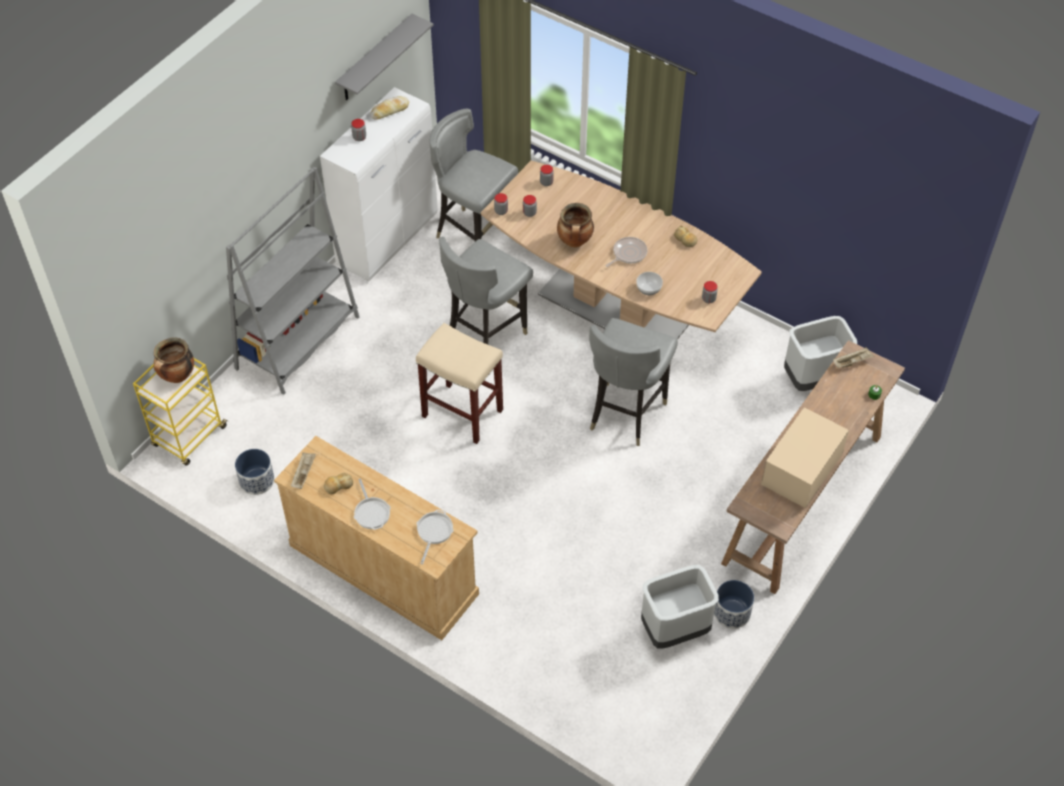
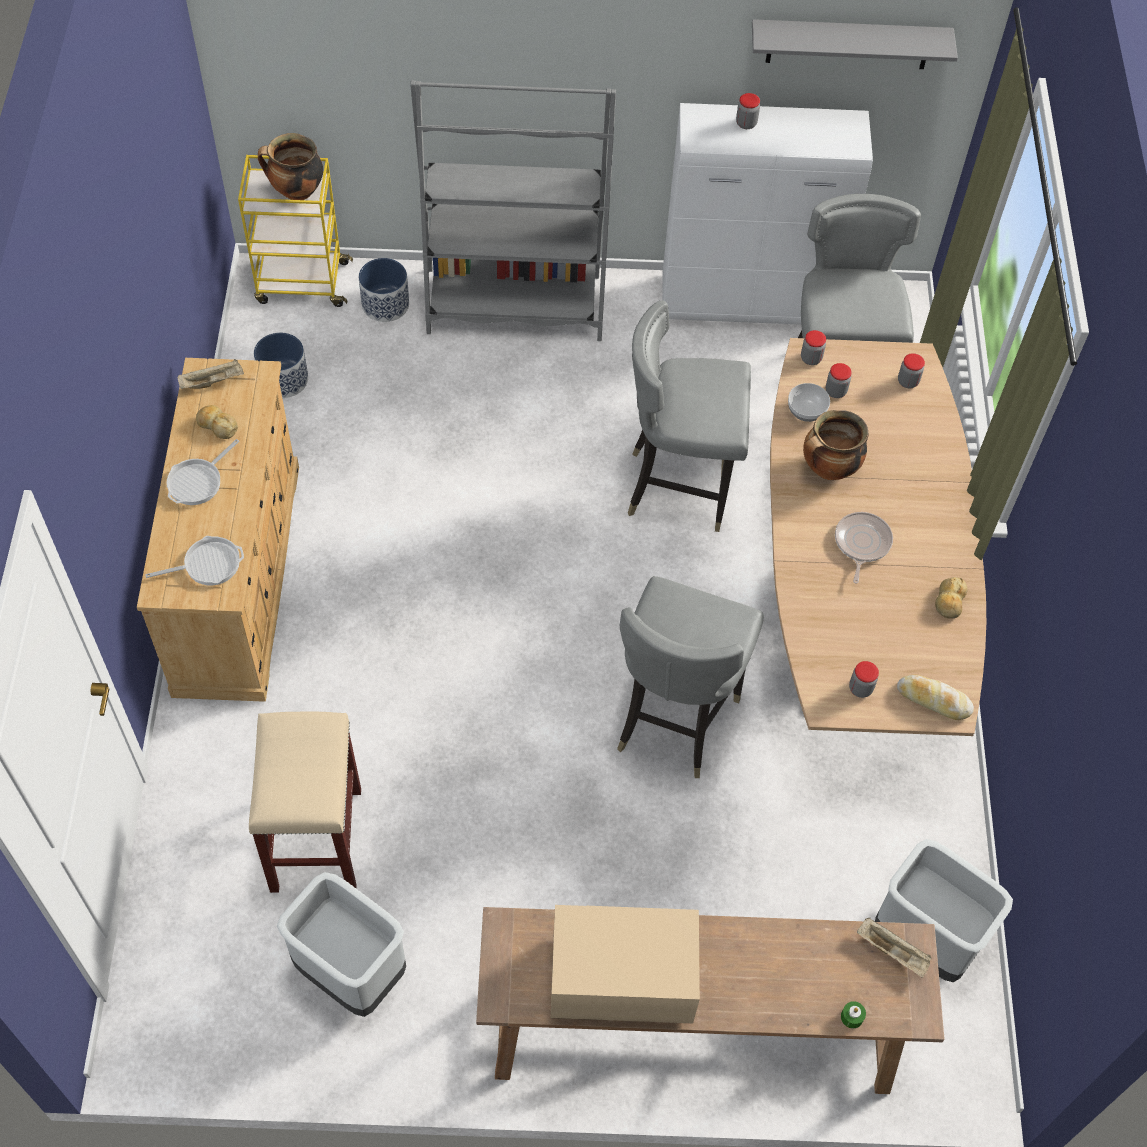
camera: 55 degrees right, 5 degrees up
(390, 111) = (821, 128): bread -> bread (933, 700)
(463, 413) = (534, 532): beige stool -> beige stool (317, 841)
(625, 413) = (674, 719): grey chair -> grey chair turned 60 degrees counterclockwise
(628, 253) = (861, 543): frying pan -> frying pan turned 90 degrees counterclockwise
(649, 289) = (816, 603): bowl -> bowl (806, 411)
(731, 612) = (426, 1034): planter -> planter (386, 304)

